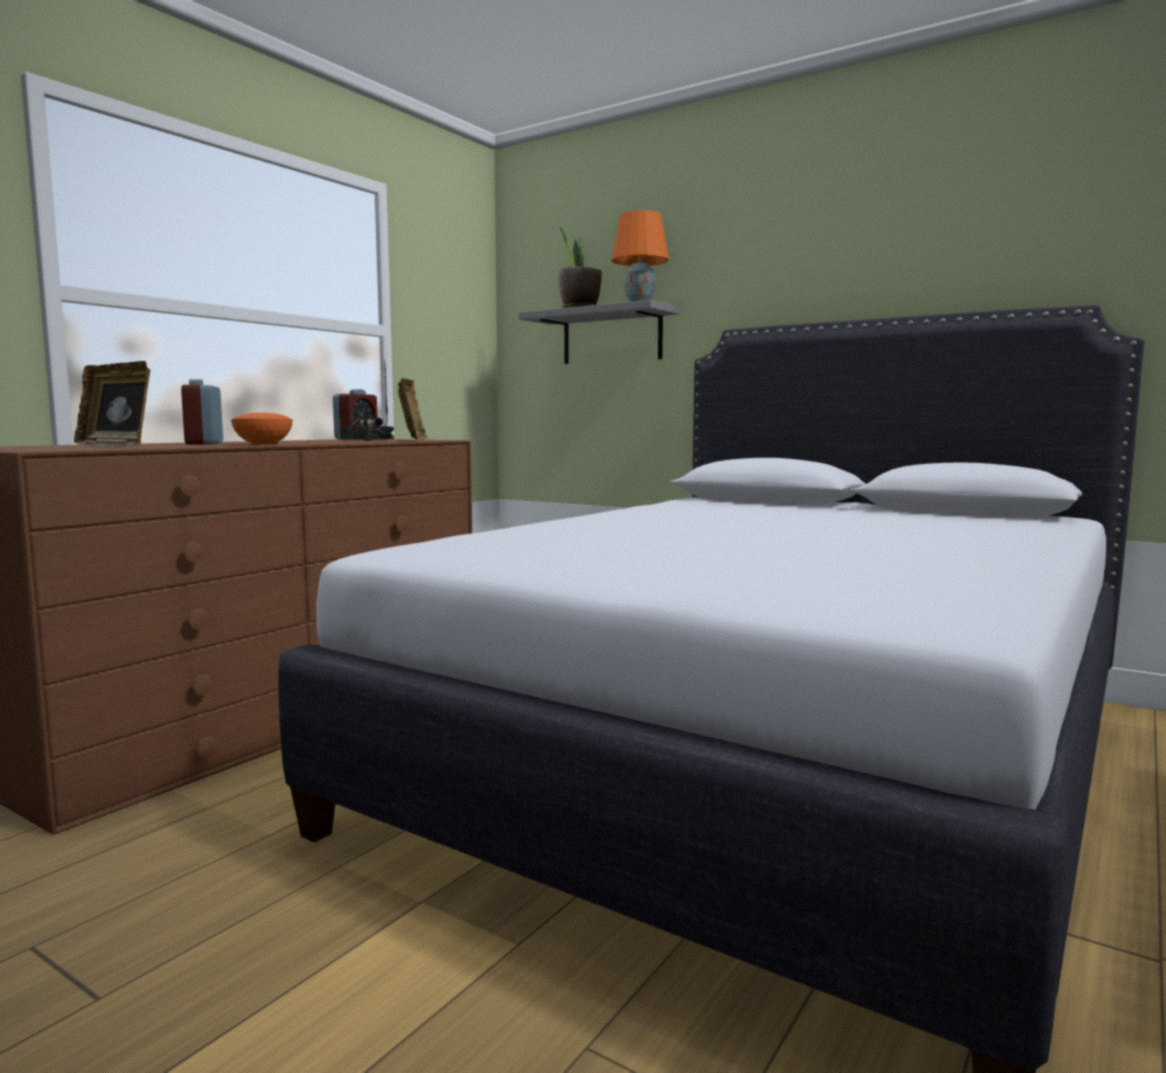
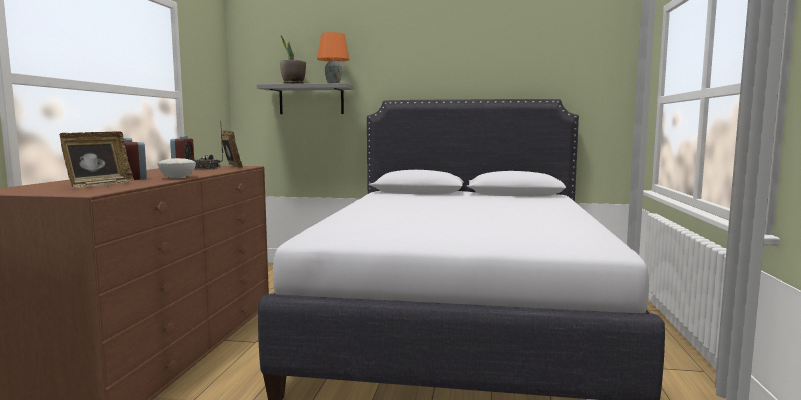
camera: 25 degrees left, 0 degrees up
(116, 446) = (99, 185): picture frame -> picture frame turned 75 degrees counterclockwise
(263, 444) = (178, 177): orange bowl -> white bowl

